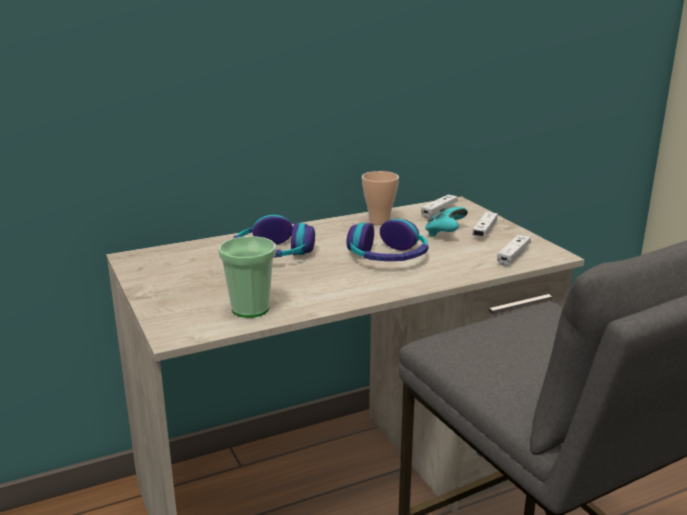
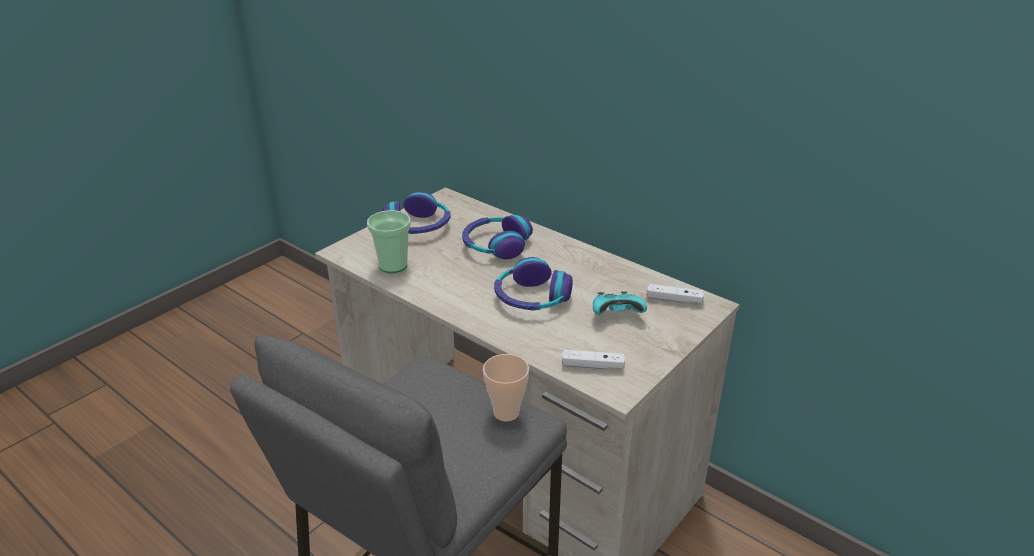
camera: 65 degrees right, 10 degrees up
(178, 282) = (418, 226): none -> headphones
(379, 221) = (613, 274): cup -> cup (506, 412)
(484, 231) = (644, 337): white game controller -> none

